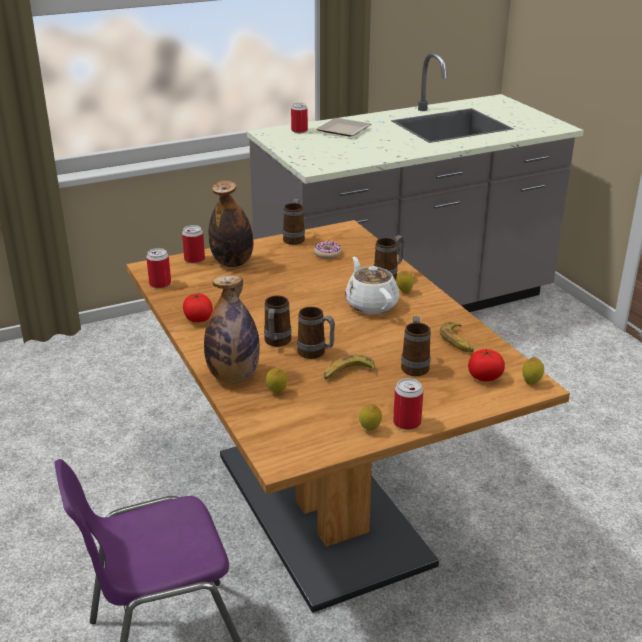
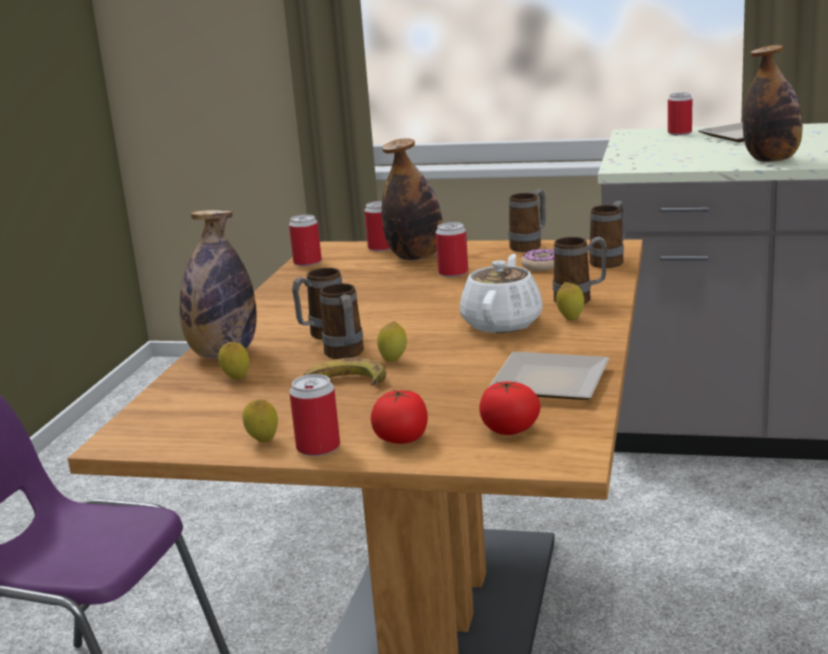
camera: 40 degrees right, 10 degrees down
(198, 319) = (286, 298): tomato -> tomato (401, 439)
(280, 272) = (453, 273): none -> can
(393, 151) = (771, 160): none -> bottle
(415, 365) = (440, 394): mug -> mug (610, 261)
(457, 342) = (545, 384): banana -> plate
(531, 383) = (566, 454): lemon -> lemon (393, 361)

